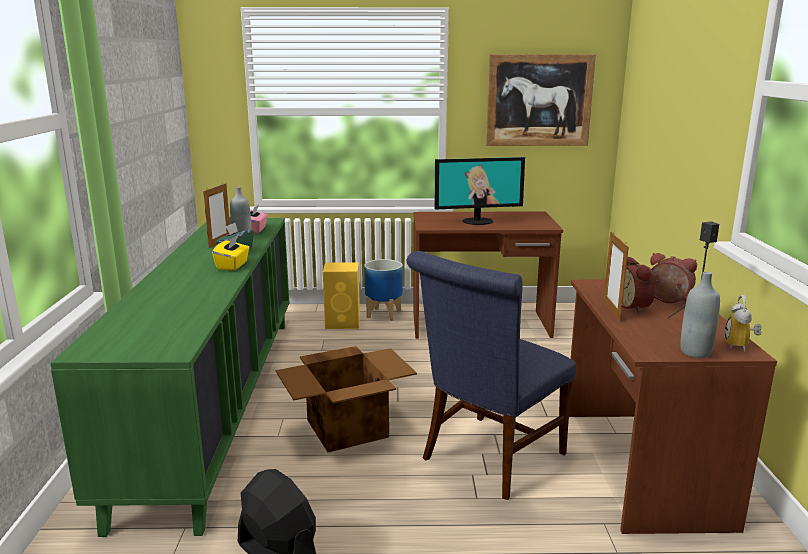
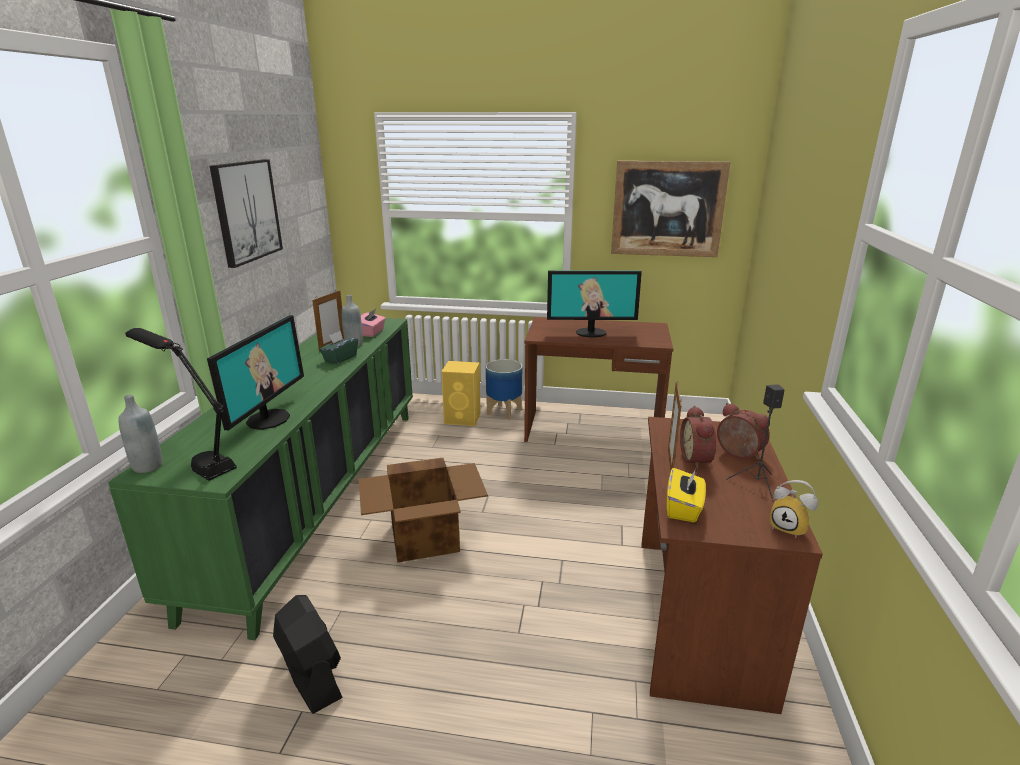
camera: 10 degrees right, 5 degrees up
(128, 100) = (246, 211): none -> picture
(136, 337) = (195, 458): none -> black table lamp
(192, 302) = (267, 419): none -> monitor
(233, 266) = (328, 376): yellow tissue box -> yellow tissue box (683, 508)
(488, 459) = (545, 588): blue chair -> none
(695, 352) = (734, 531): grey bottle -> grey bottle (147, 466)
(741, 346) = (790, 528): alarm clock -> alarm clock turned 75 degrees counterclockwise

